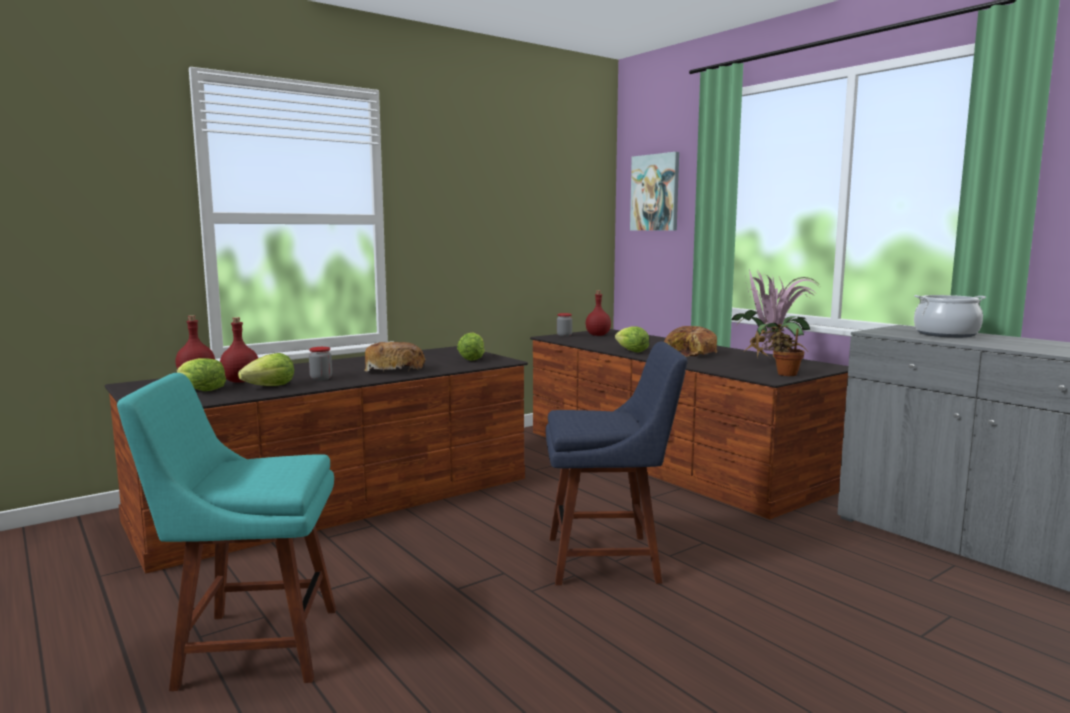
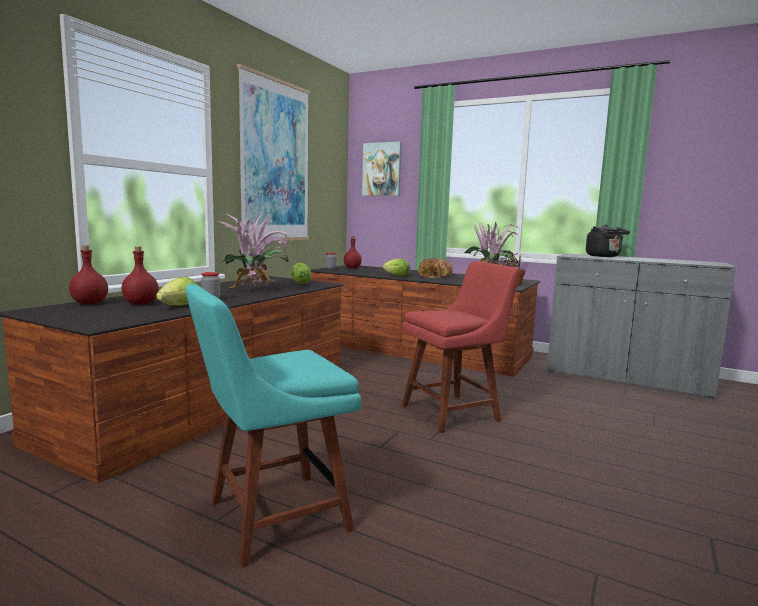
camera: 25 degrees left, 0 degrees up
(201, 389) = (117, 311): lettuce -> none
(393, 369) = (255, 291): bread -> potted plant
(483, 196) = (275, 161): none -> picture
(609, 559) = (454, 412): blue chair -> red chair
(946, 334) = (604, 256): cooking pot -> black kettle

